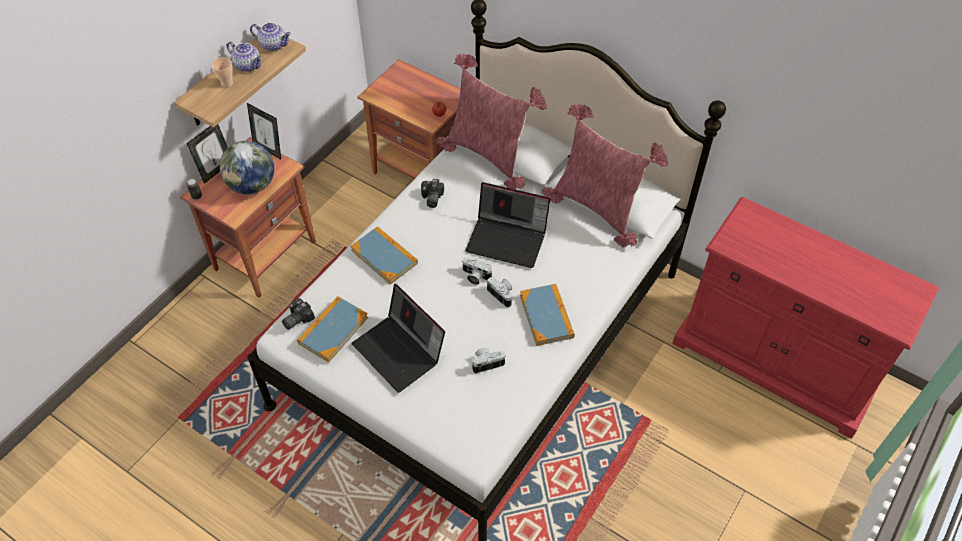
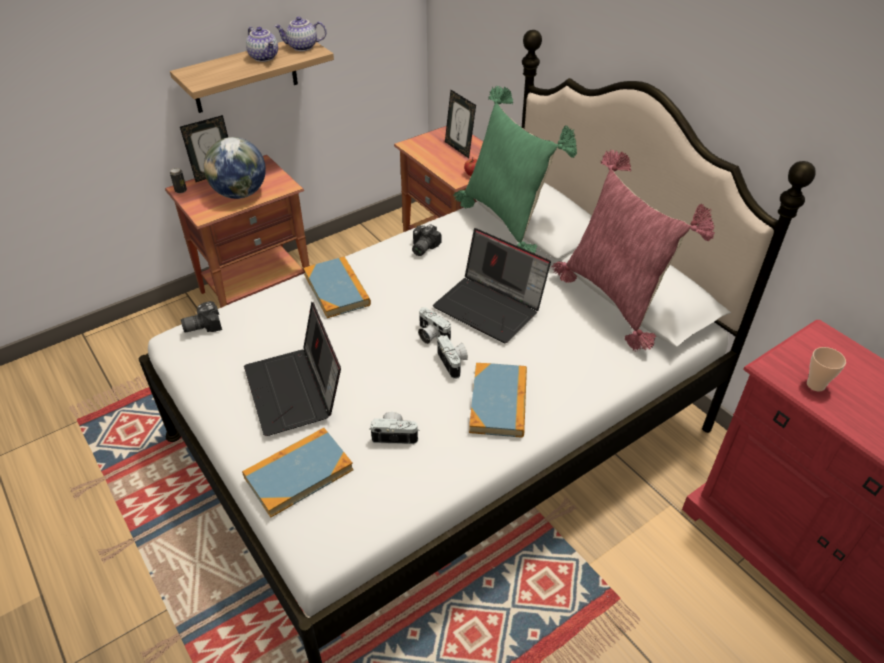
camera: 20 degrees right, 10 degrees down
(227, 83) = (232, 66): cup -> cup (815, 385)
(269, 149) = (277, 168): picture frame -> picture frame (459, 149)
(274, 45) = (302, 47): teapot -> teapot turned 135 degrees clockwise
(333, 330) = (233, 347): book -> book (298, 473)
(489, 160) = (508, 227): red pillow -> green pillow

